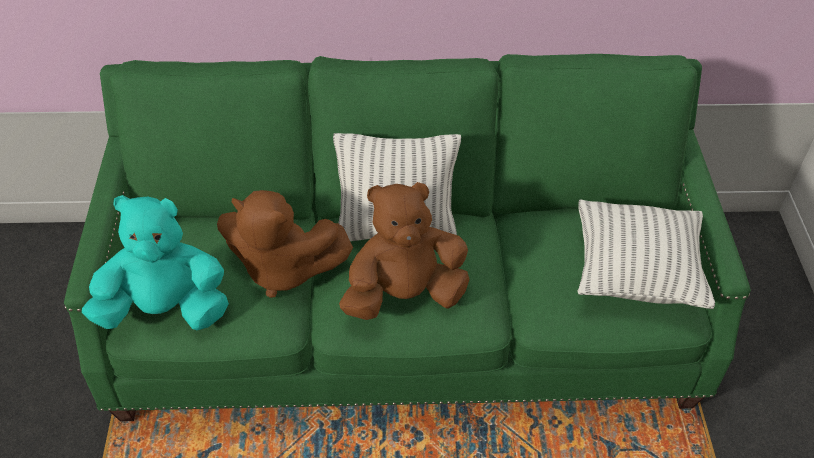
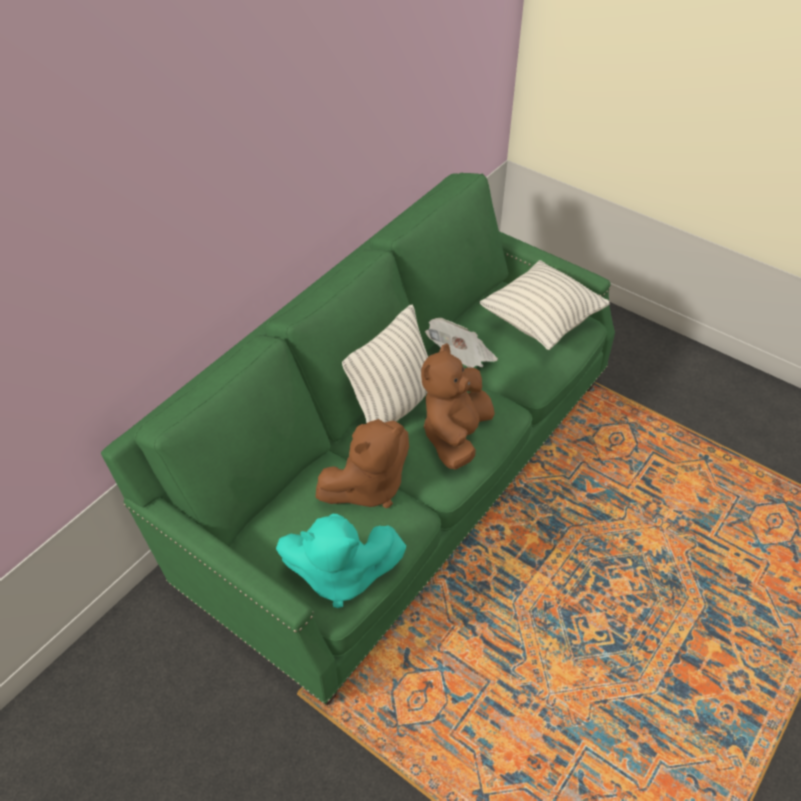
camera: 50 degrees left, 0 degrees up
(165, 309) = (340, 575): turquoise plush toy -> turquoise plush toy turned 120 degrees counterclockwise
(511, 240) = (461, 357): none -> newspaper

